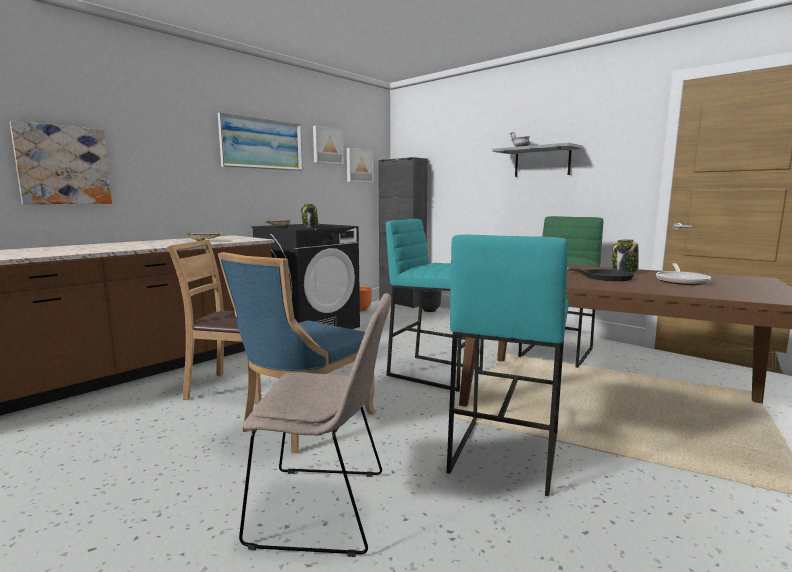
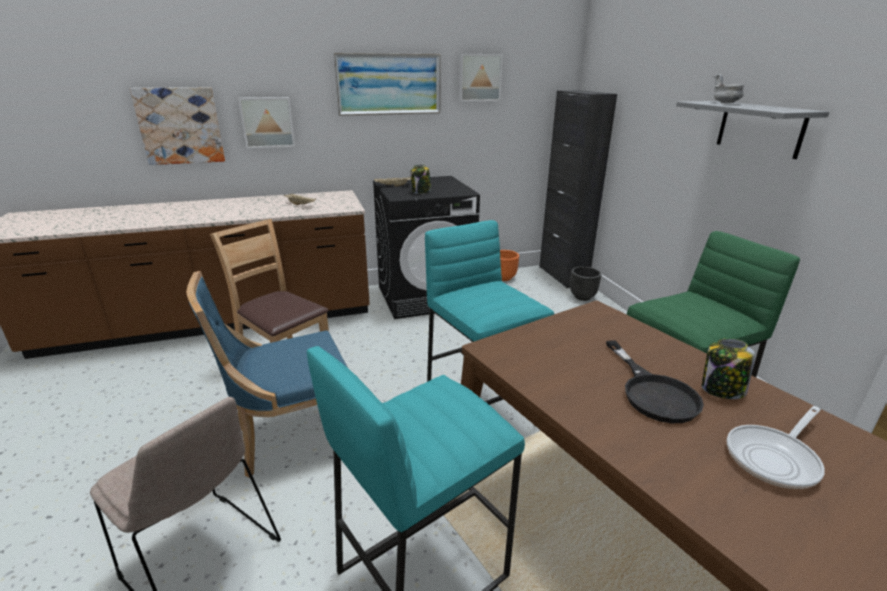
camera: 30 degrees right, 15 degrees up
(358, 165) = (526, 100): picture -> picture (267, 122)

